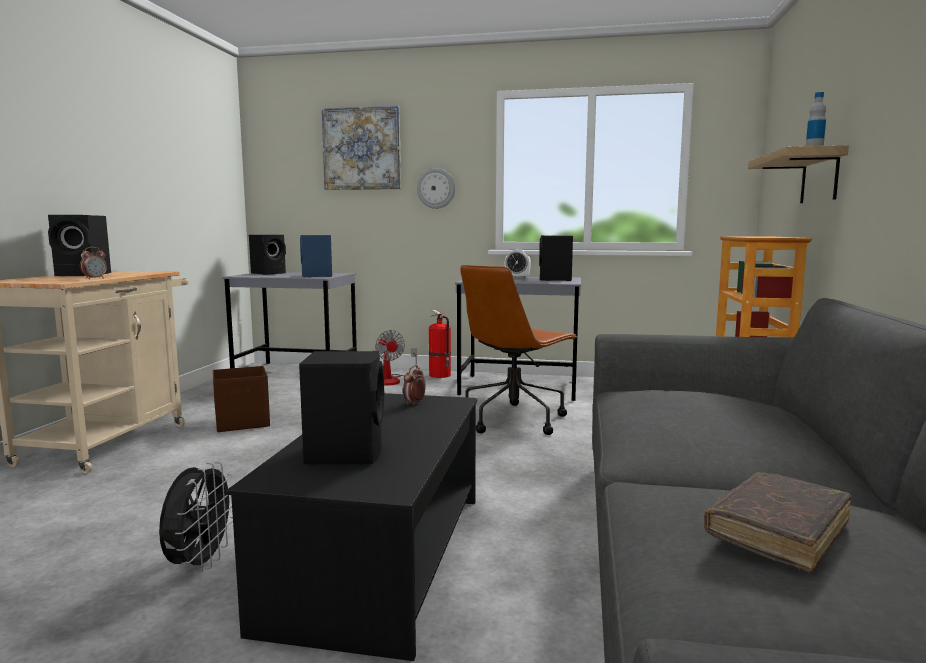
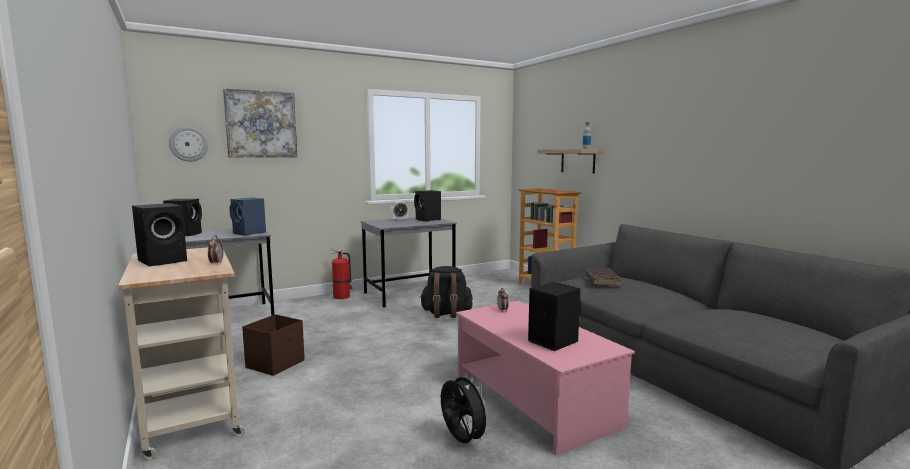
camera: 40 degrees left, 0 degrees up
(380, 557) = (534, 400): black coffee table -> pink coffee table
(393, 380) = (316, 307): fan -> none
(436, 188) = (325, 157): wall clock -> wall clock (188, 144)
(514, 419) = (446, 314): brown office chair -> black backpack
(778, 531) = (740, 320): brown book -> brown book (602, 281)

